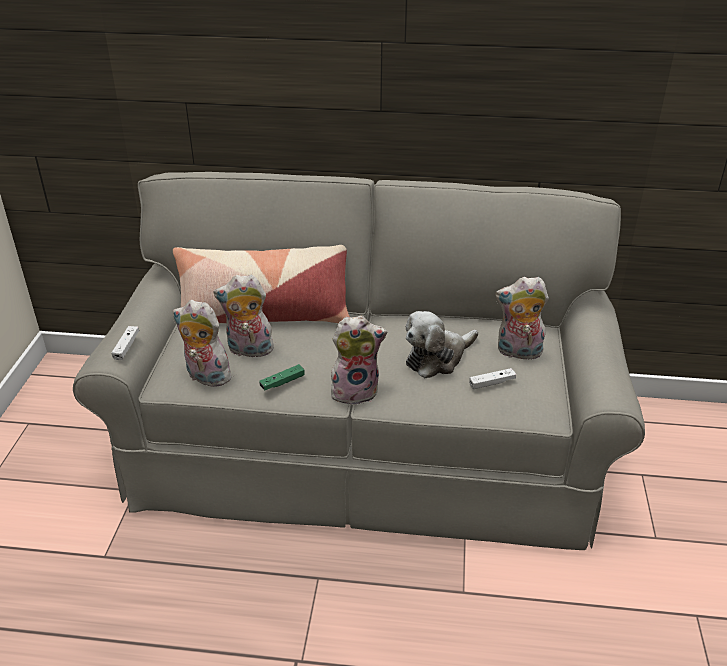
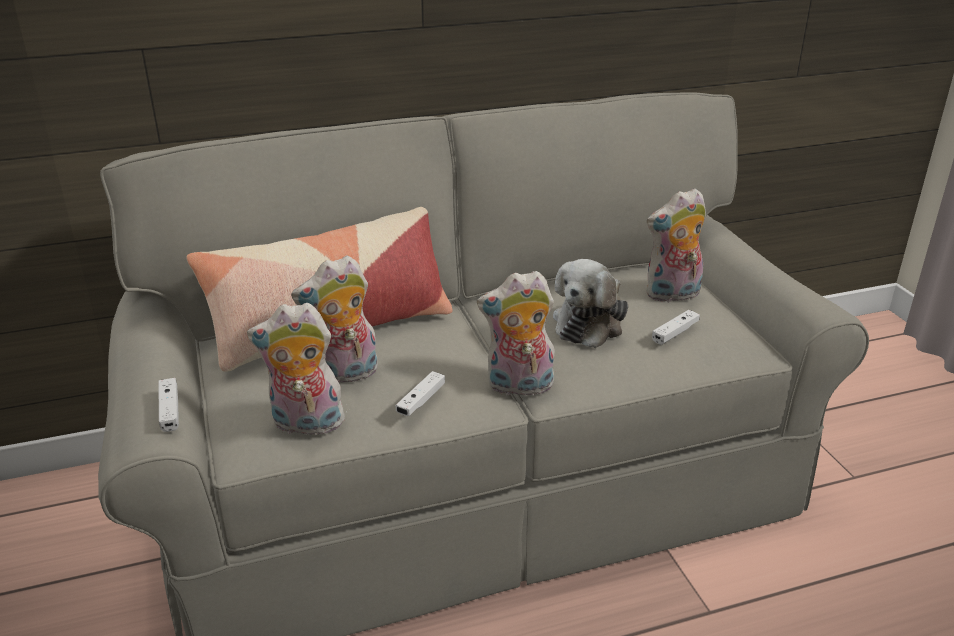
camera: 25 degrees left, 5 degrees down
(282, 382) = (421, 401): green game controller -> white game controller
(356, 391) = (518, 387): plush toy -> plush toy turned 150 degrees counterclockwise

